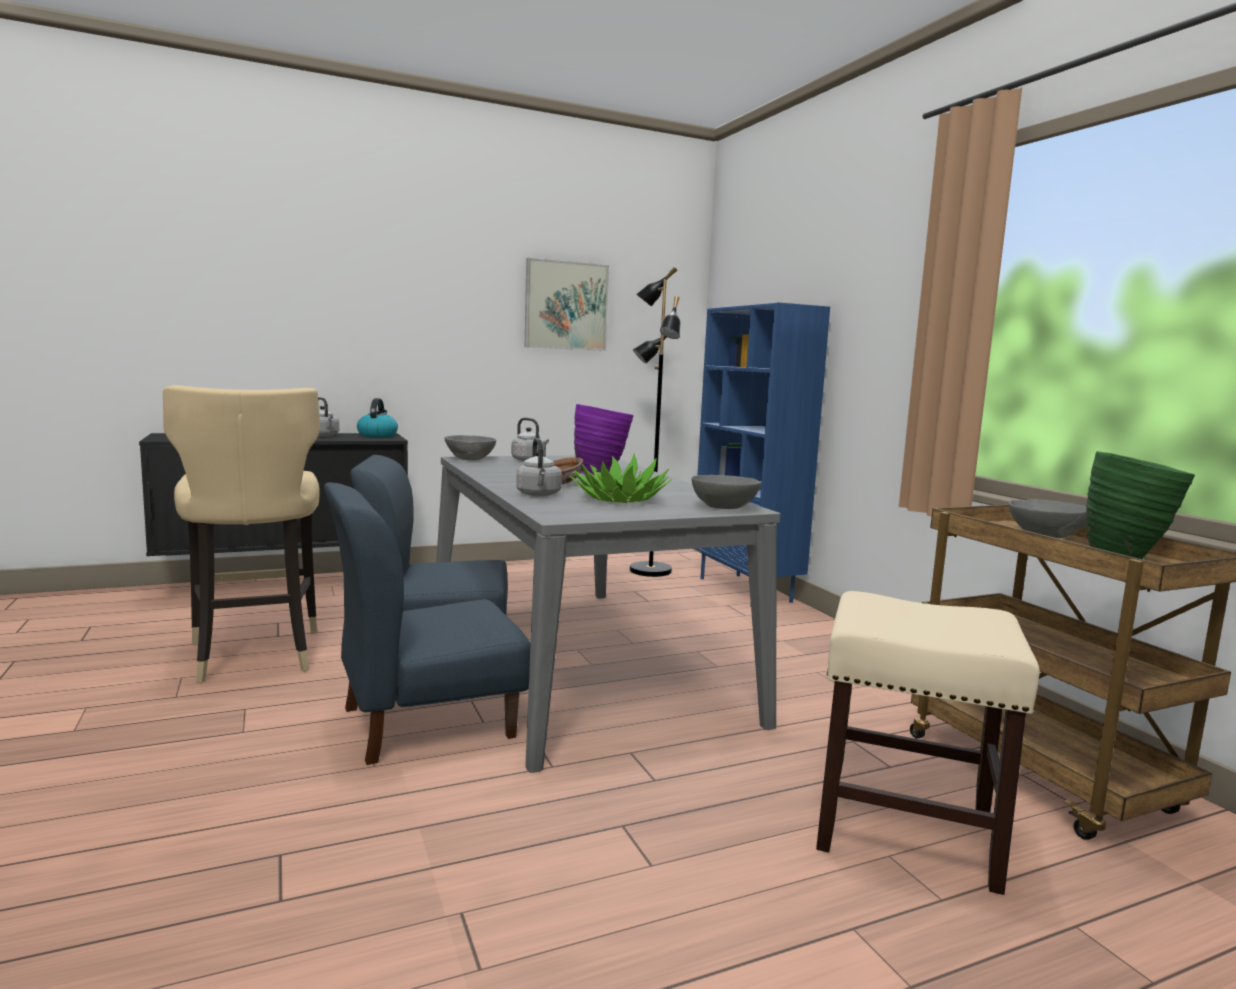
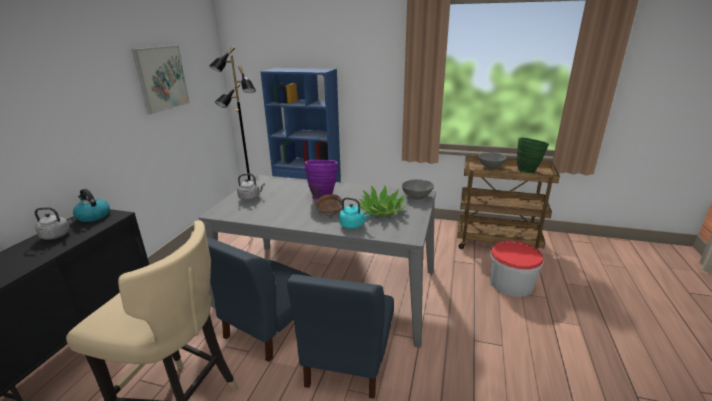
camera: 50 degrees left, 15 degrees up
(470, 459) = (221, 211): grey bowl -> none
(539, 495) = (353, 225): grey kettle -> turquoise kettle
(903, 831) = (511, 283): beige stool -> bucket

